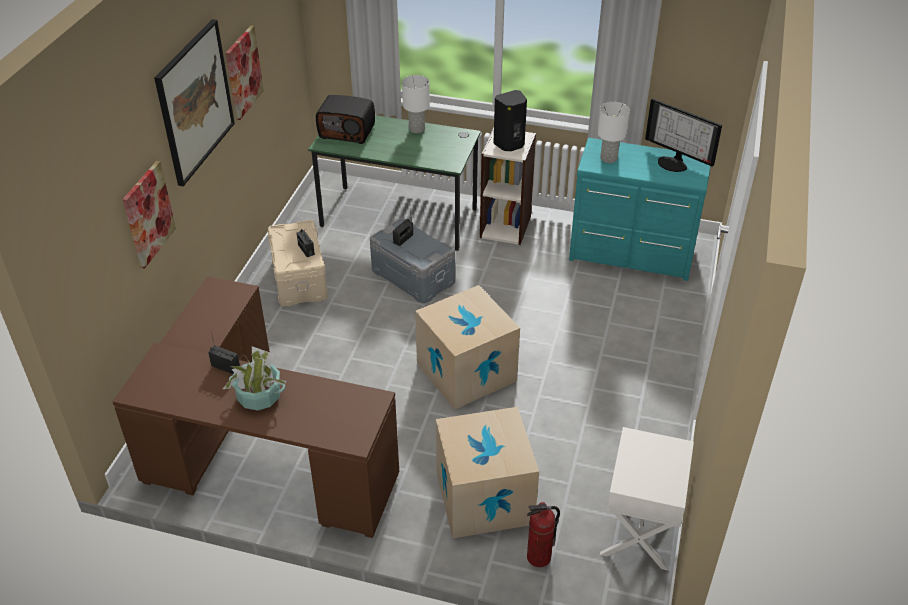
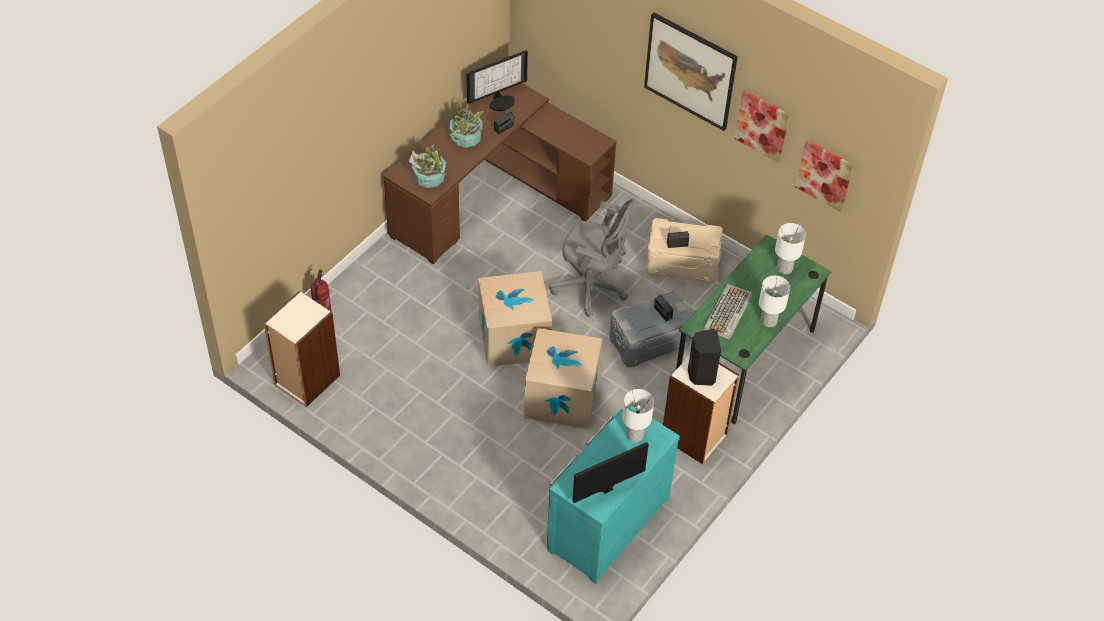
camera: 110 degrees right, 10 degrees up
(148, 214) = (609, 60): picture -> picture (824, 175)
(174, 384) = (501, 101): none -> monitor
(347, 132) = (784, 268): radio -> white table lamp
(349, 409) = (429, 178): none -> potted plant
(364, 333) = (592, 287): none -> grey office chair
(422, 151) = (728, 313): none -> keyboard
(484, 497) = (387, 306): cardboard box -> cardboard box (562, 397)
(640, 533) = (306, 380): white nightstand -> bookcase

